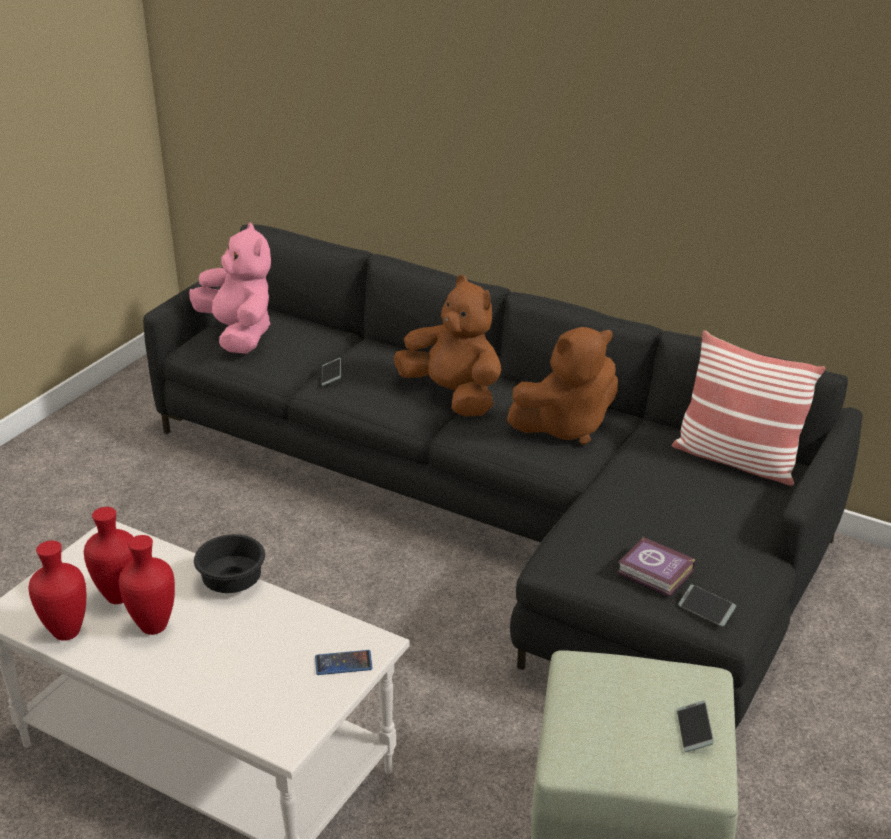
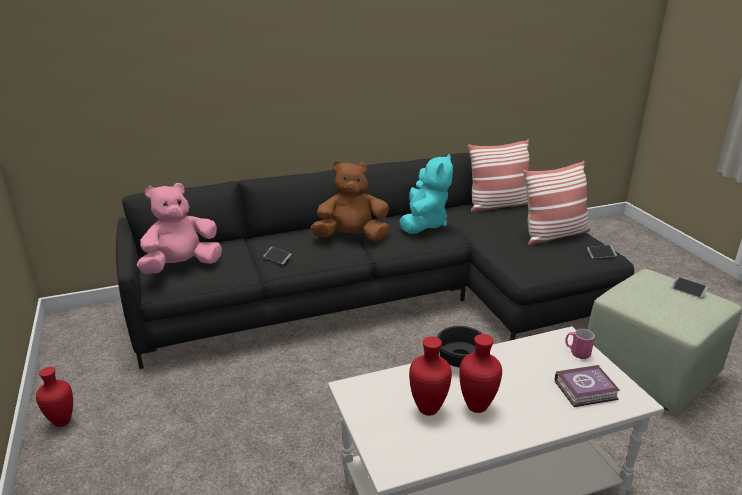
camera: 50 degrees left, 5 degrees down
(68, 632) = (445, 446): red vase -> red vase (63, 421)
(239, 334) = (181, 266): pink plush toy -> pink plush toy turned 45 degrees counterclockwise
(343, 663) = (577, 353): phone -> pink mug
(566, 426) = (424, 224): brown plush toy -> turquoise plush toy
(656, 573) = (565, 252): book -> book (587, 390)
(704, 543) = (554, 235): none -> pillow

